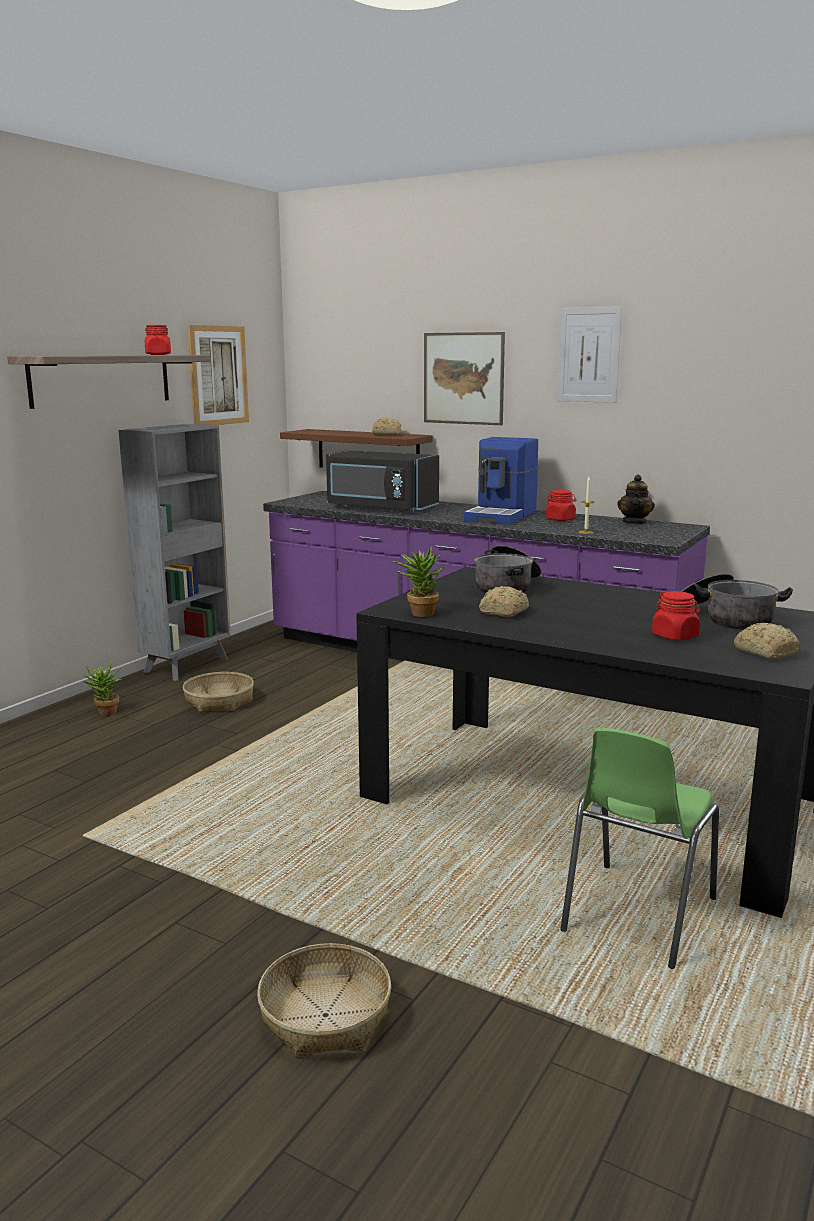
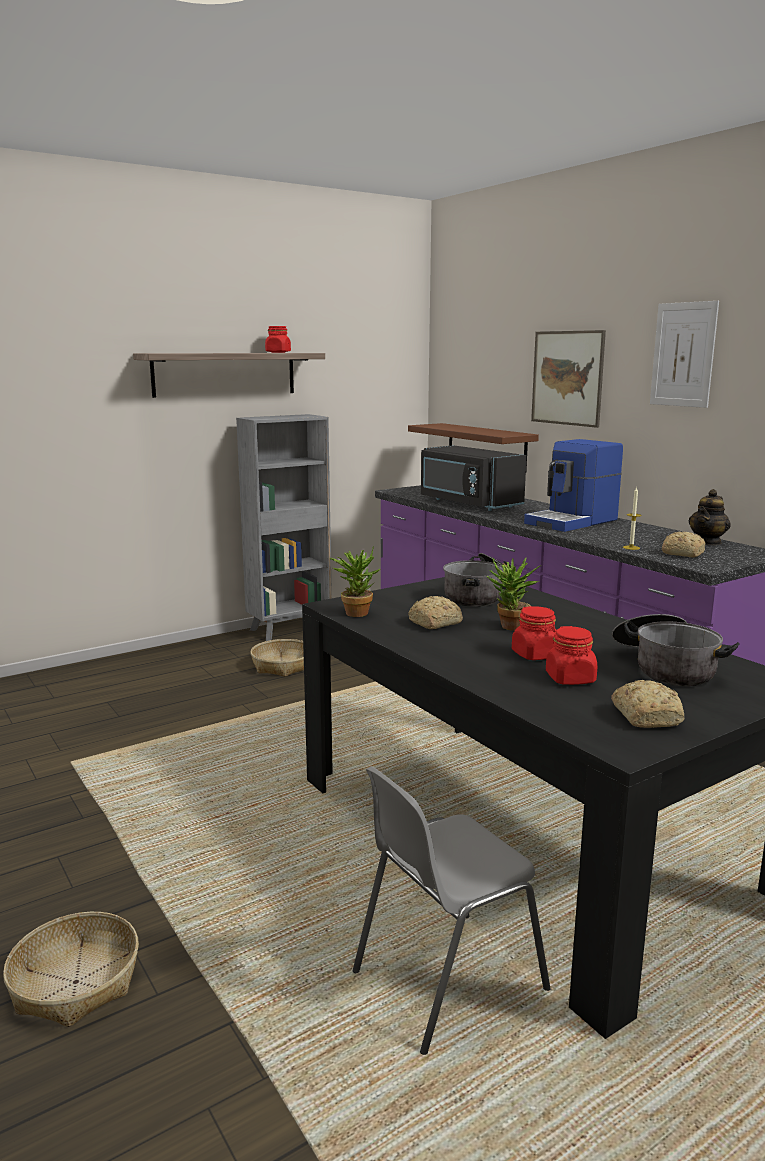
camera: 25 degrees right, 0 degrees up
(105, 713) = (189, 661): potted plant -> potted plant (510, 628)
(218, 375) = (350, 371): picture -> none
(386, 434) = (494, 431): bread -> bread (681, 553)
(560, 519) = (628, 531): red jar -> red jar (535, 655)
(636, 915) = (446, 980): green chair -> grey chair

